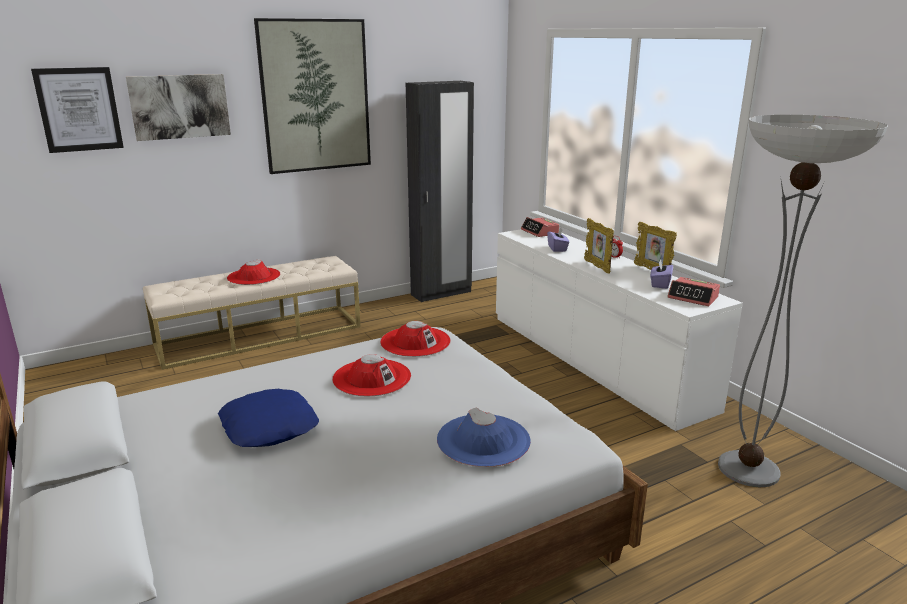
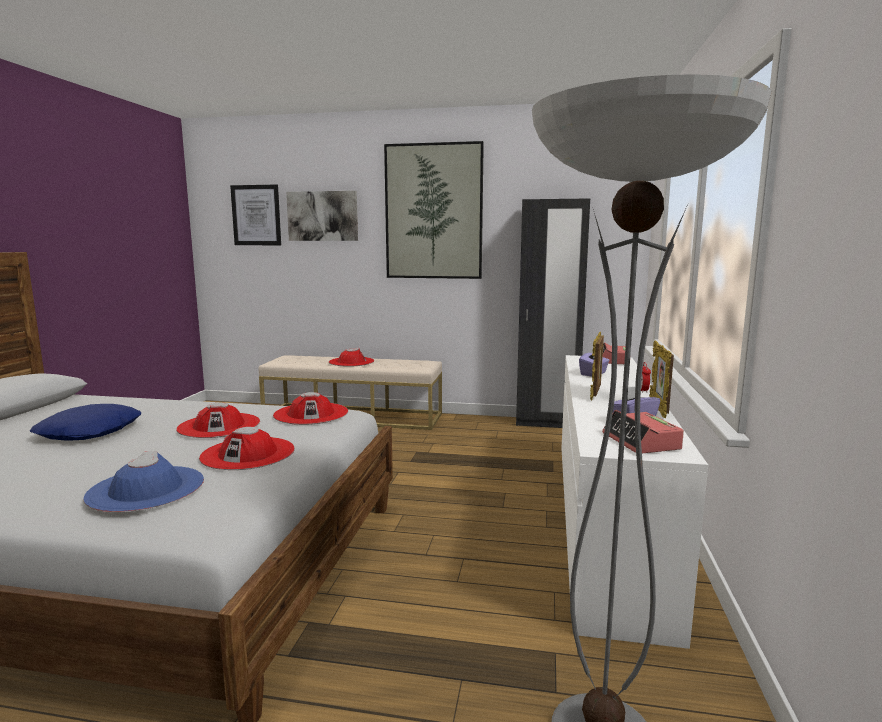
camera: 40 degrees right, 10 degrees down
(466, 389) = (248, 453): none -> red hat

